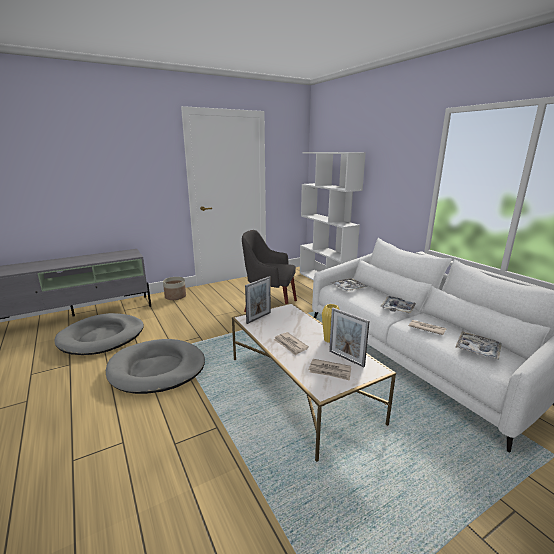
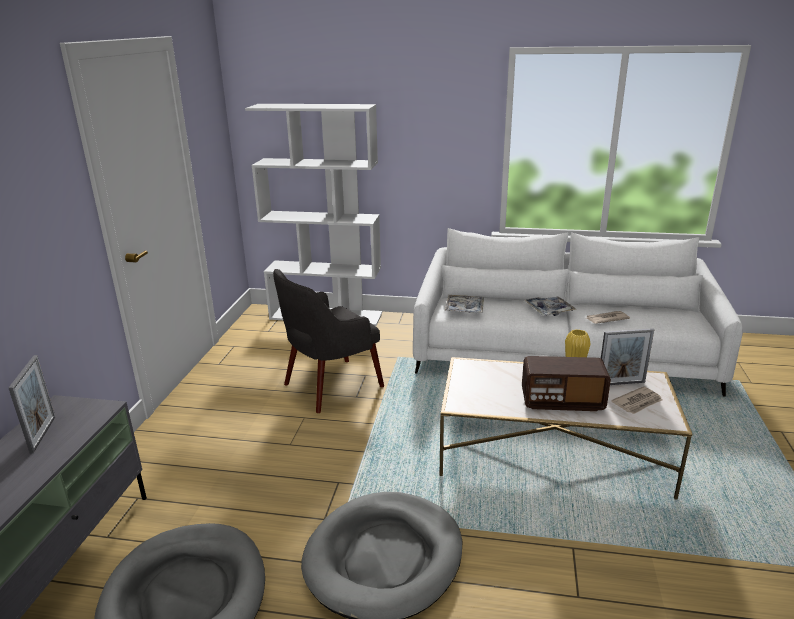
camera: 50 degrees left, 5 degrees up
(175, 296) = (153, 456): planter -> none
(258, 317) = (468, 394): picture frame -> picture frame (43, 434)
(290, 345) = (562, 401): newspaper -> radio
(477, 349) = (664, 319): tray -> none

